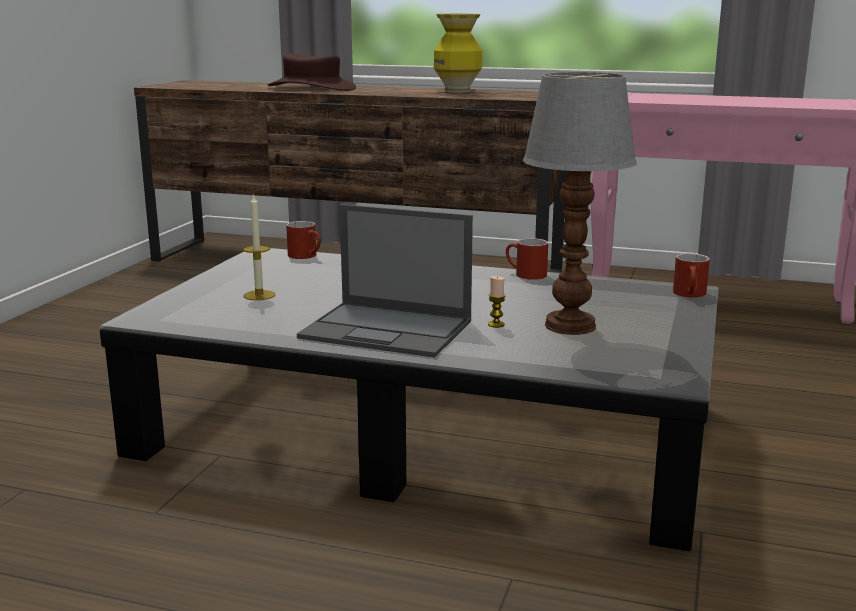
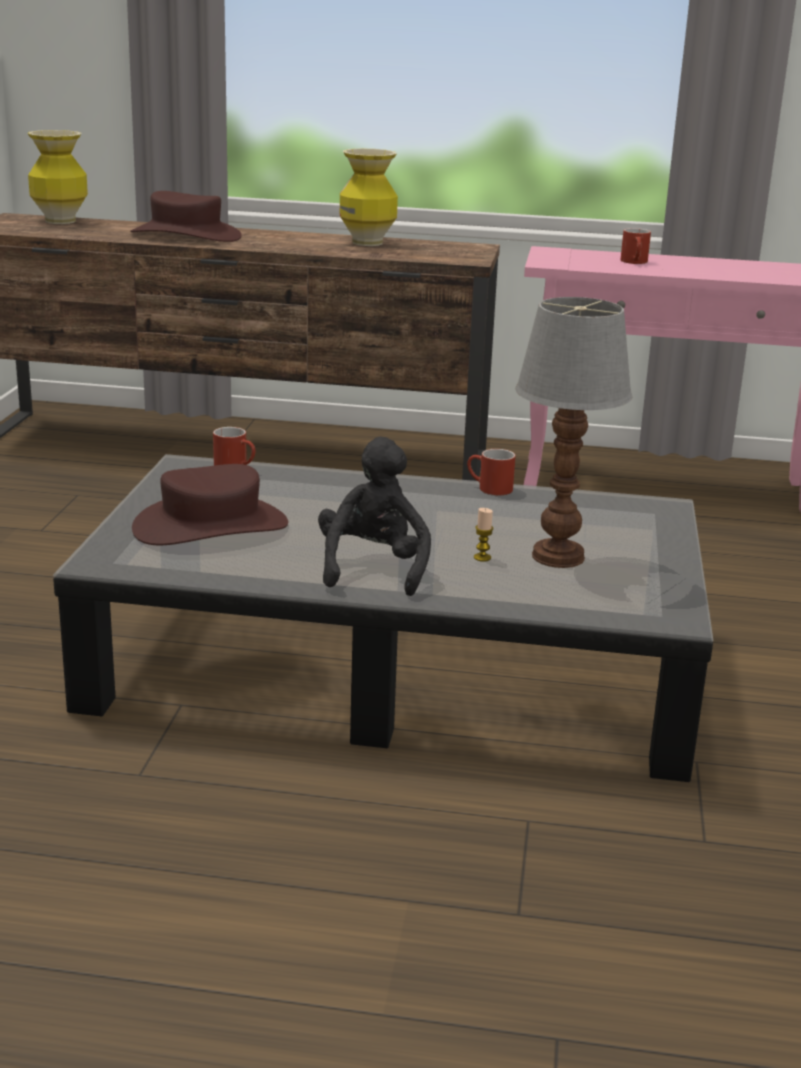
camera: 10 degrees left, 5 degrees up
(220, 83) = (60, 221): none -> vase
(259, 295) = (211, 526): candle -> brown hat
(388, 330) = (373, 568): laptop -> black plush toy
(691, 294) = (668, 511): red mug -> red mug (635, 262)

